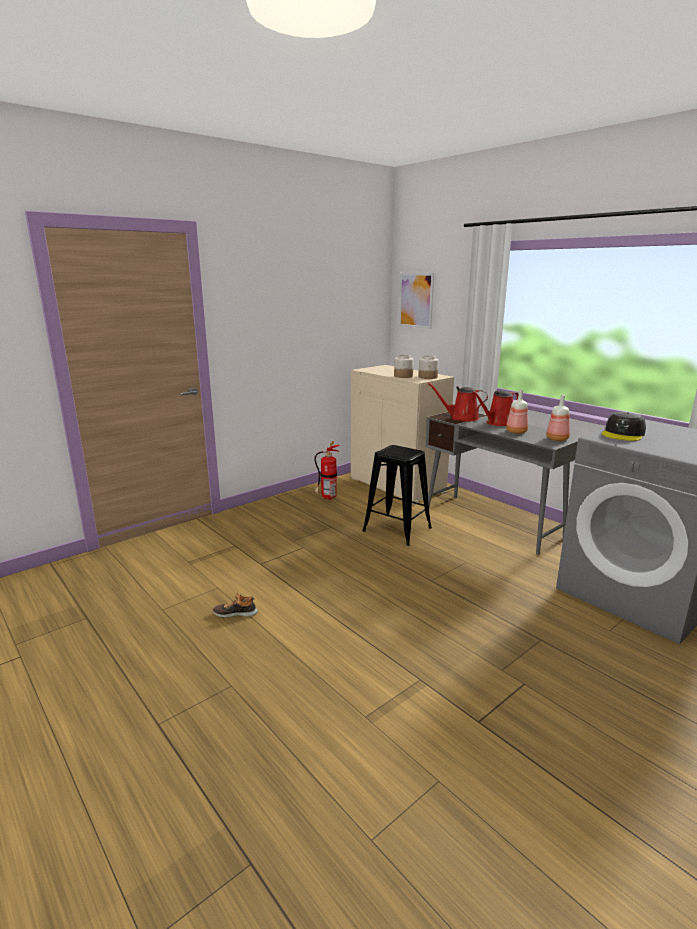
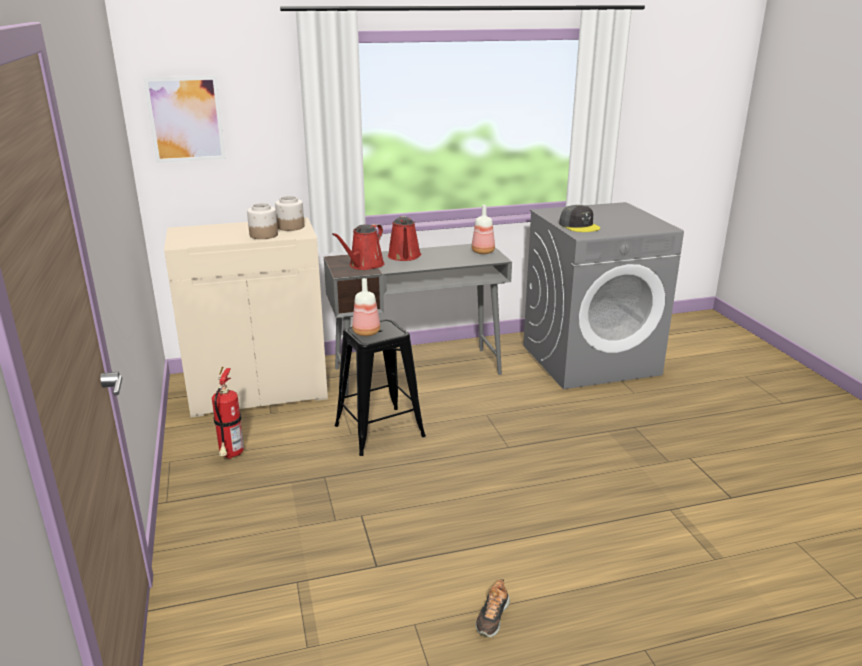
camera: 65 degrees left, 5 degrees up
(516, 432) = (444, 259): bottle -> bottle (367, 333)

